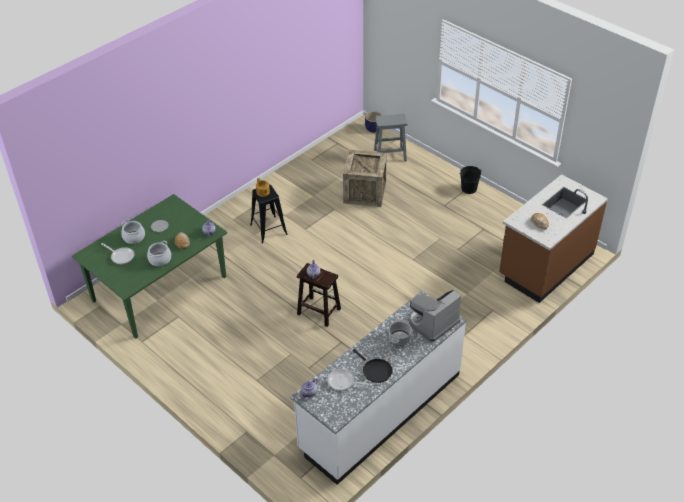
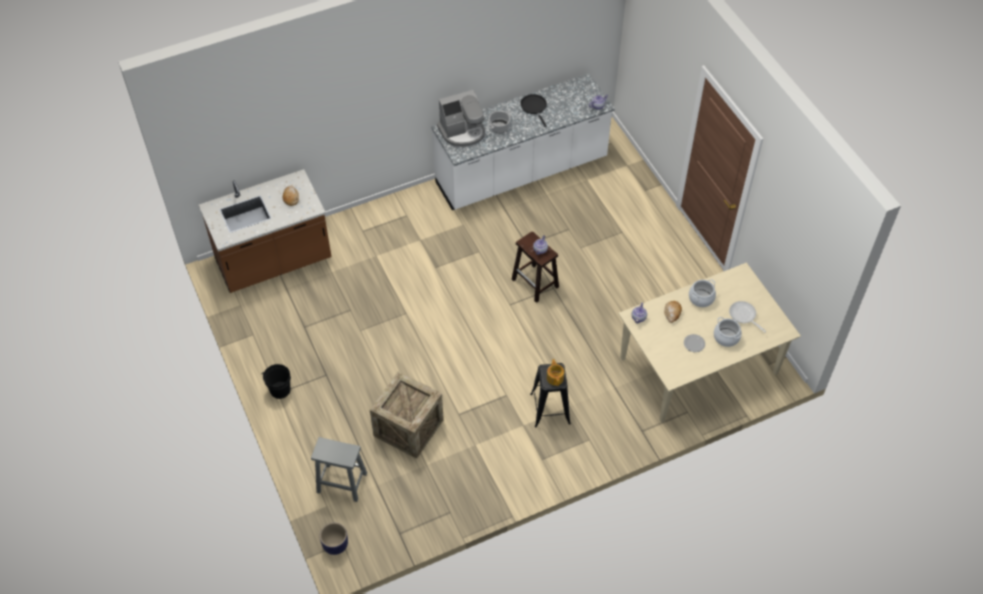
camera: 160 degrees left, 10 degrees up
(159, 288) = (698, 366): green dining table -> beige dining table
(343, 382) = (565, 106): frying pan -> none

